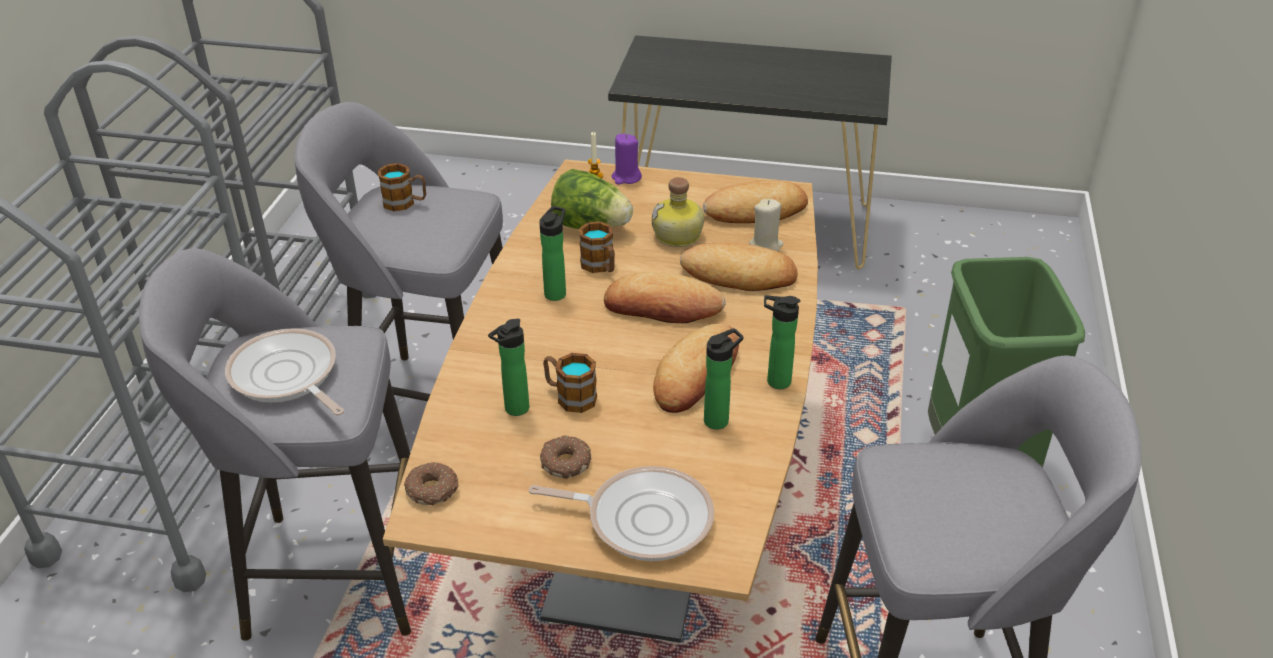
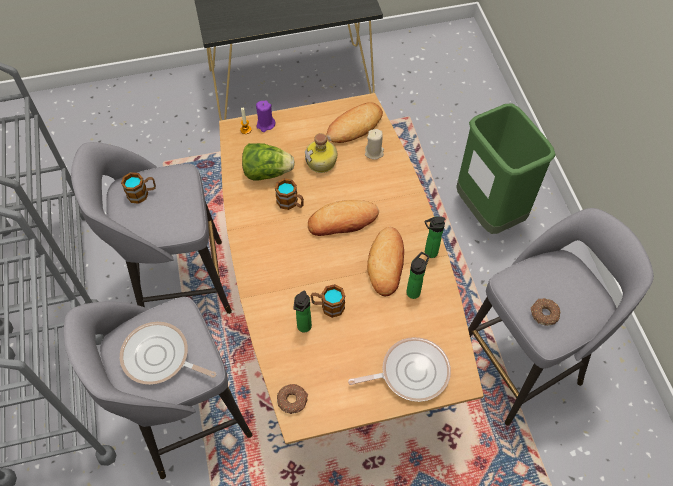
camera: 25 degrees left, 20 degrees up
(556, 292) = (277, 232): bottle -> none
(565, 462) = (351, 352): donut -> donut (543, 314)
(739, 274) = (371, 181): bread -> none

